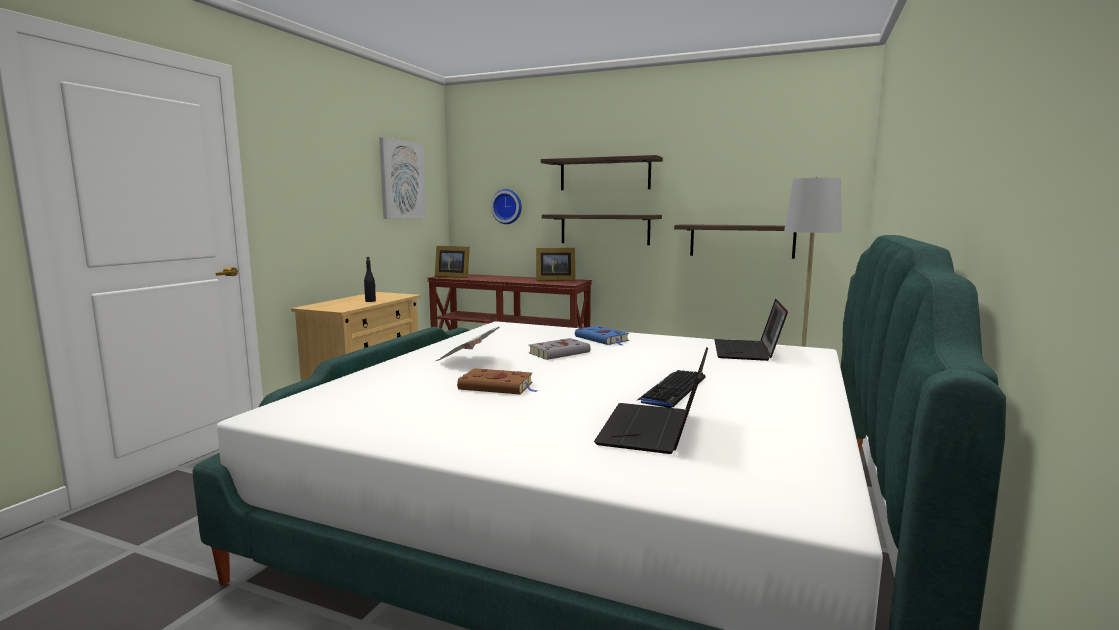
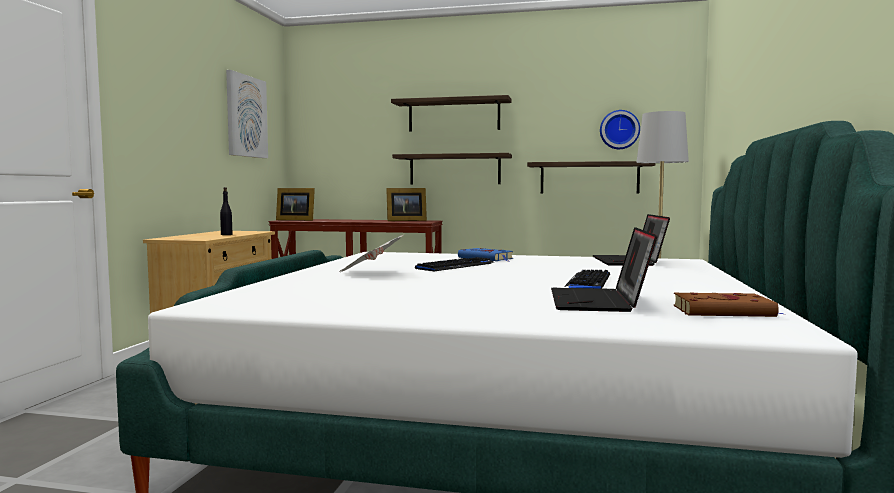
camera: 10 degrees left, 5 degrees down
(498, 386) = (420, 285): brown book -> brown book (725, 311)
(507, 206) = (352, 148): wall clock -> wall clock (619, 130)
(560, 352) = (456, 266): grey book -> keyboard

